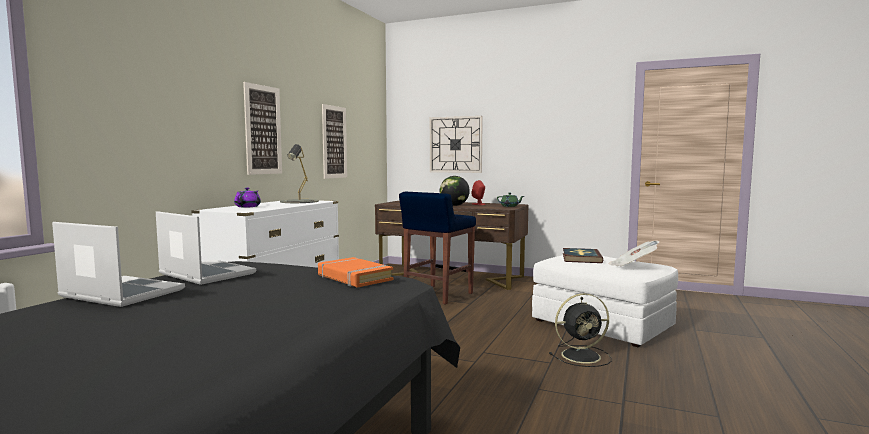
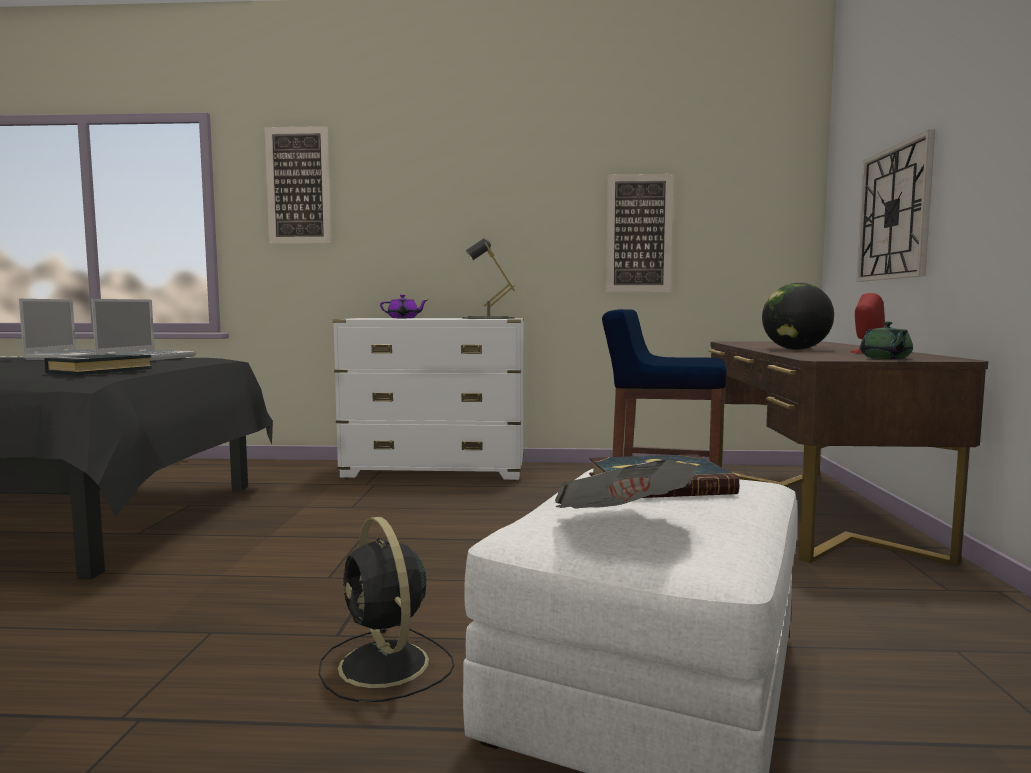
camera: 70 degrees right, 0 degrees up
(263, 130) = (475, 223): picture -> picture (298, 186)
(354, 278) = (99, 371): orange book -> black book

